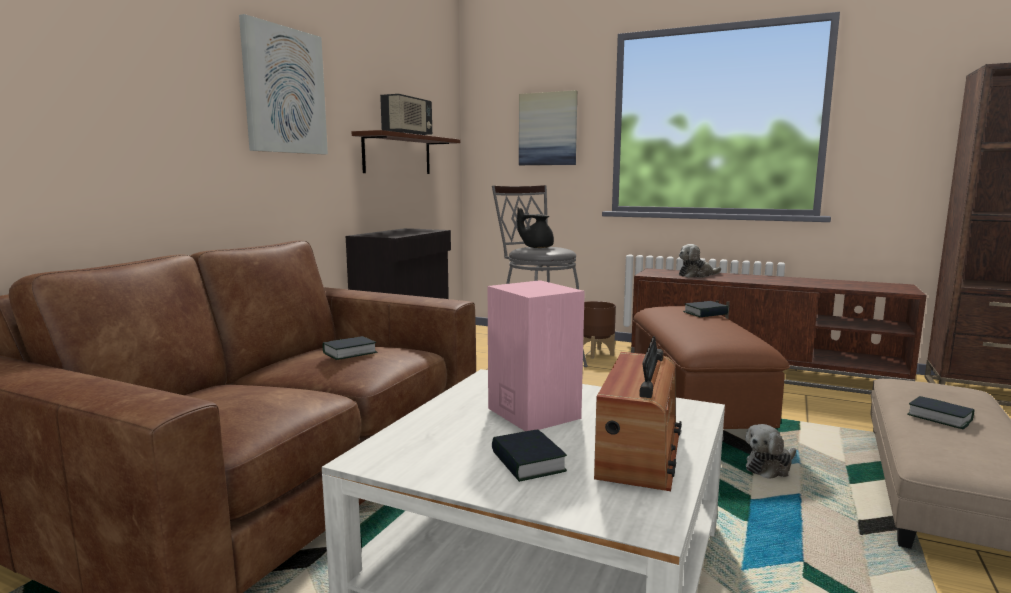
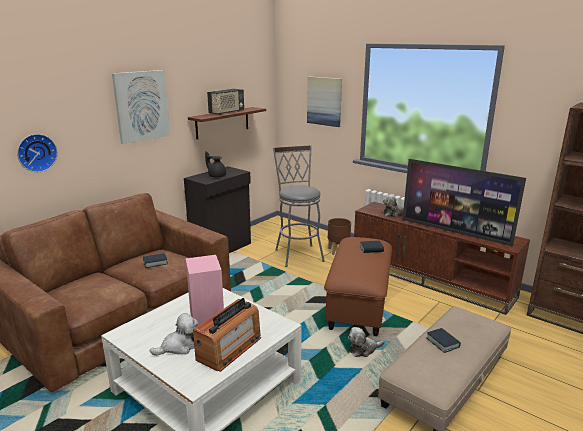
camera: 15 degrees right, 10 degrees up
(91, 128) = (36, 152): none -> wall clock
(527, 462) = (179, 346): book -> plush toy
(537, 247) = (296, 188): black teapot -> black teapot (216, 176)
(807, 284) = (455, 232): none -> television

